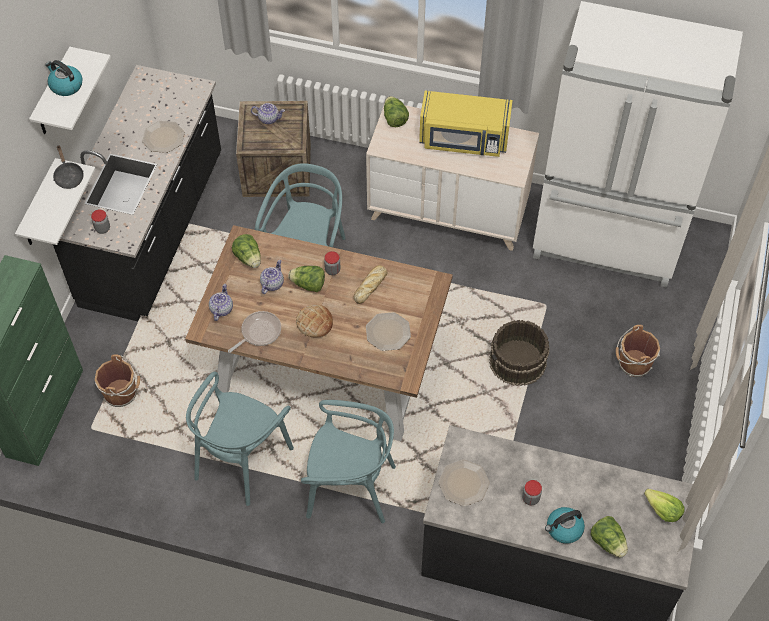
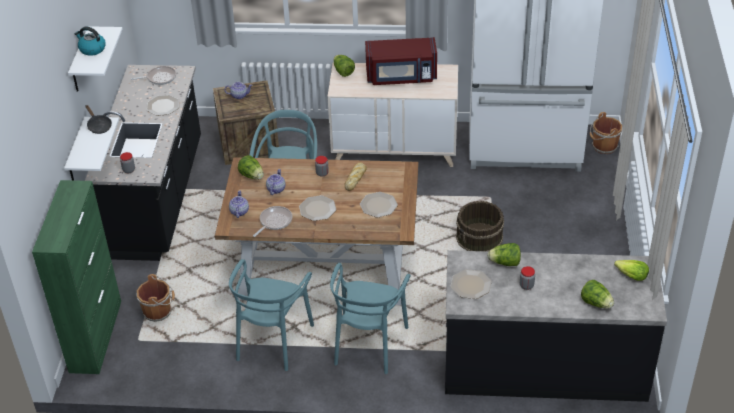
camera: 10 degrees left, 15 degrees down
(169, 93) = (159, 78): none -> frying pan
(308, 285) = (305, 185): lettuce -> lettuce (505, 263)
(314, 323) = (318, 208): bread -> plate
(350, 487) = (368, 344): turquoise chair -> turquoise chair turned 105 degrees clockwise
(464, 140) = (401, 77): yellow microwave -> red microwave
(563, 529) = (559, 301): kettle -> none
(633, 364) = (570, 224): brown bucket -> brown bucket (603, 147)

